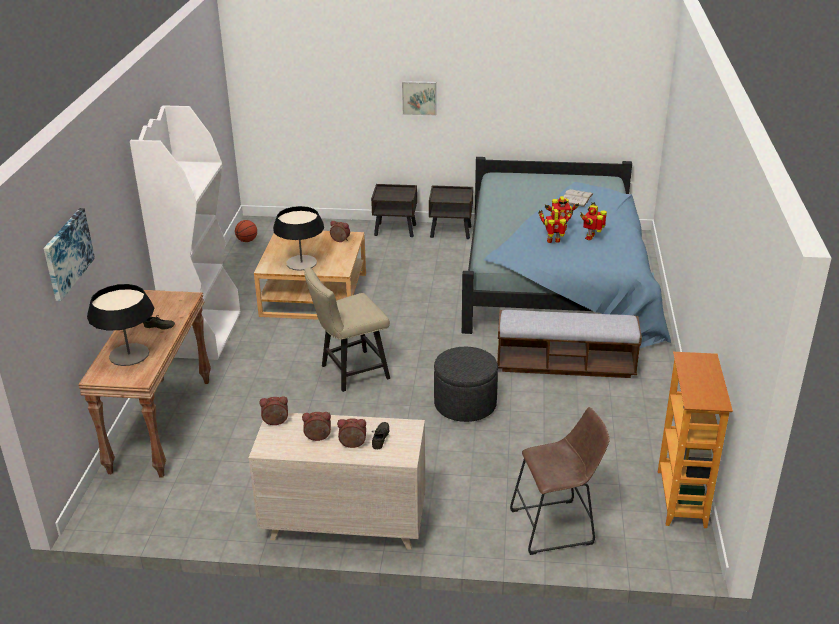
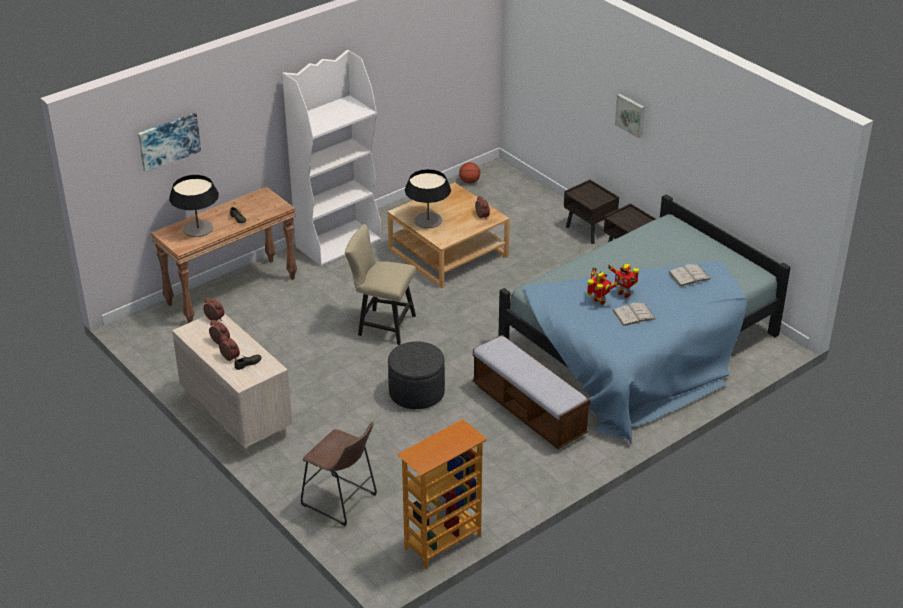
camera: 45 degrees right, 5 degrees up
(591, 237) = (634, 314): toy robot -> white book

